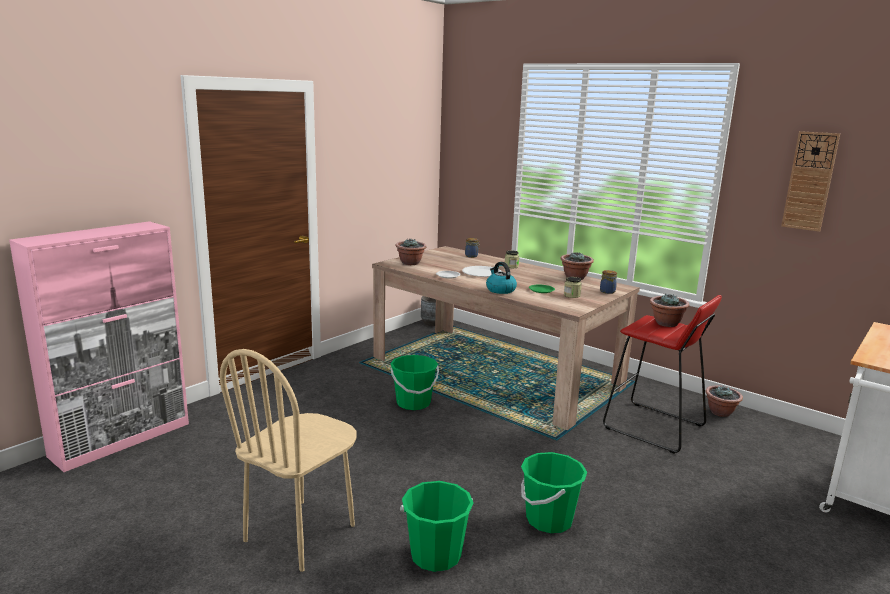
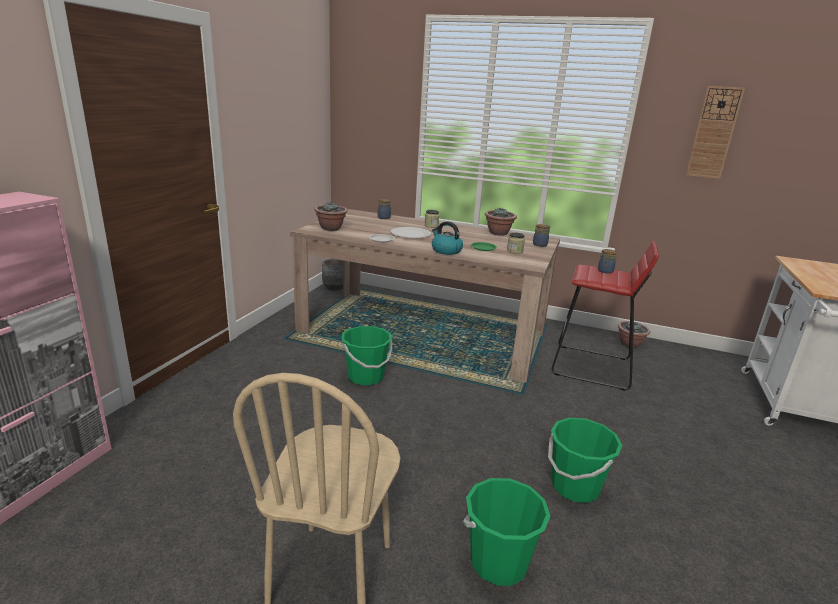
camera: 20 degrees left, 5 degrees up
(666, 323) = (605, 271): potted plant -> jar

